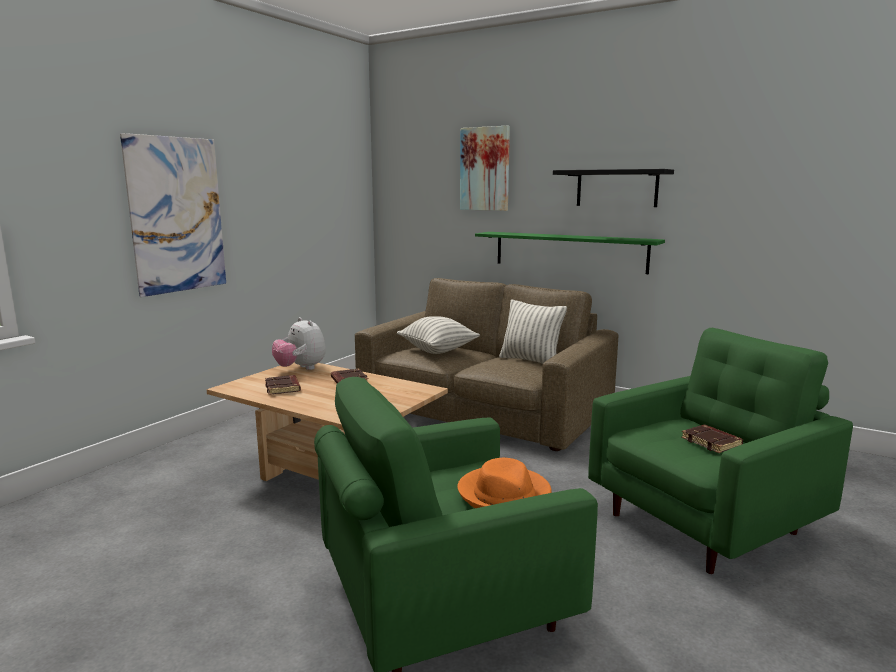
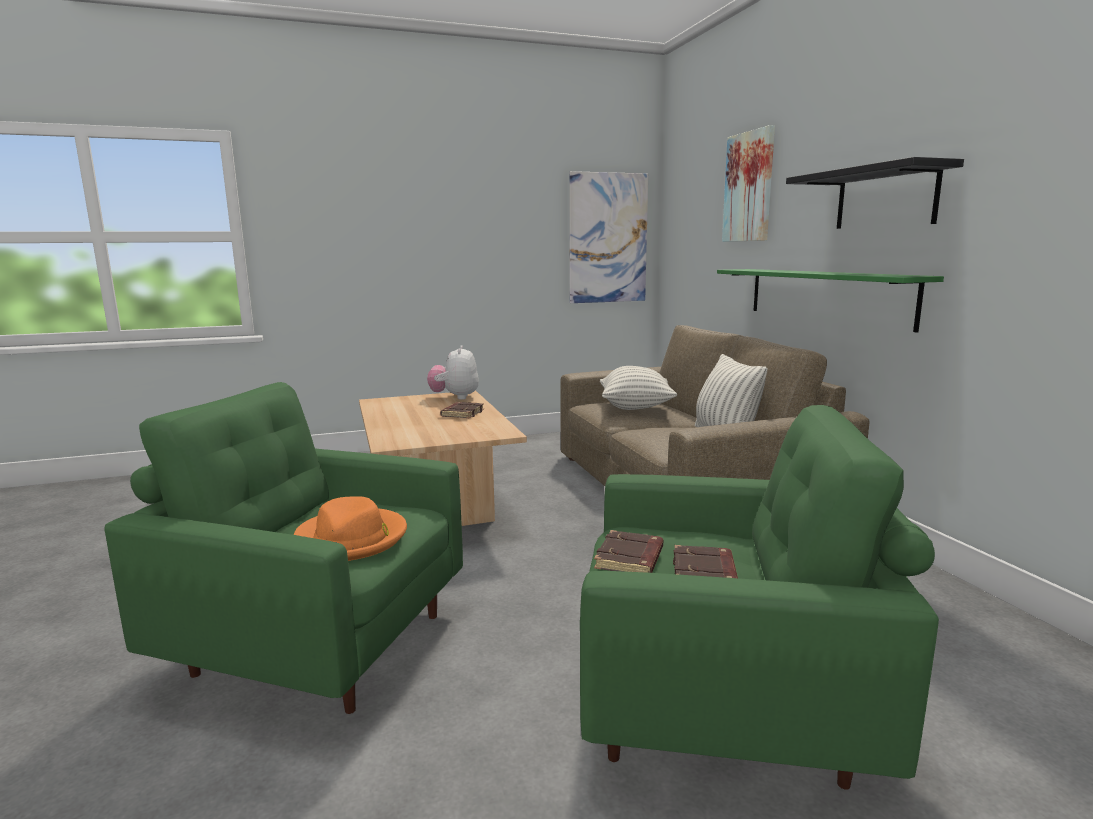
camera: 40 degrees right, 0 degrees up
(177, 215) = (402, 244): picture -> picture (608, 238)
(283, 388) = (404, 409): brown book -> brown book (630, 559)

